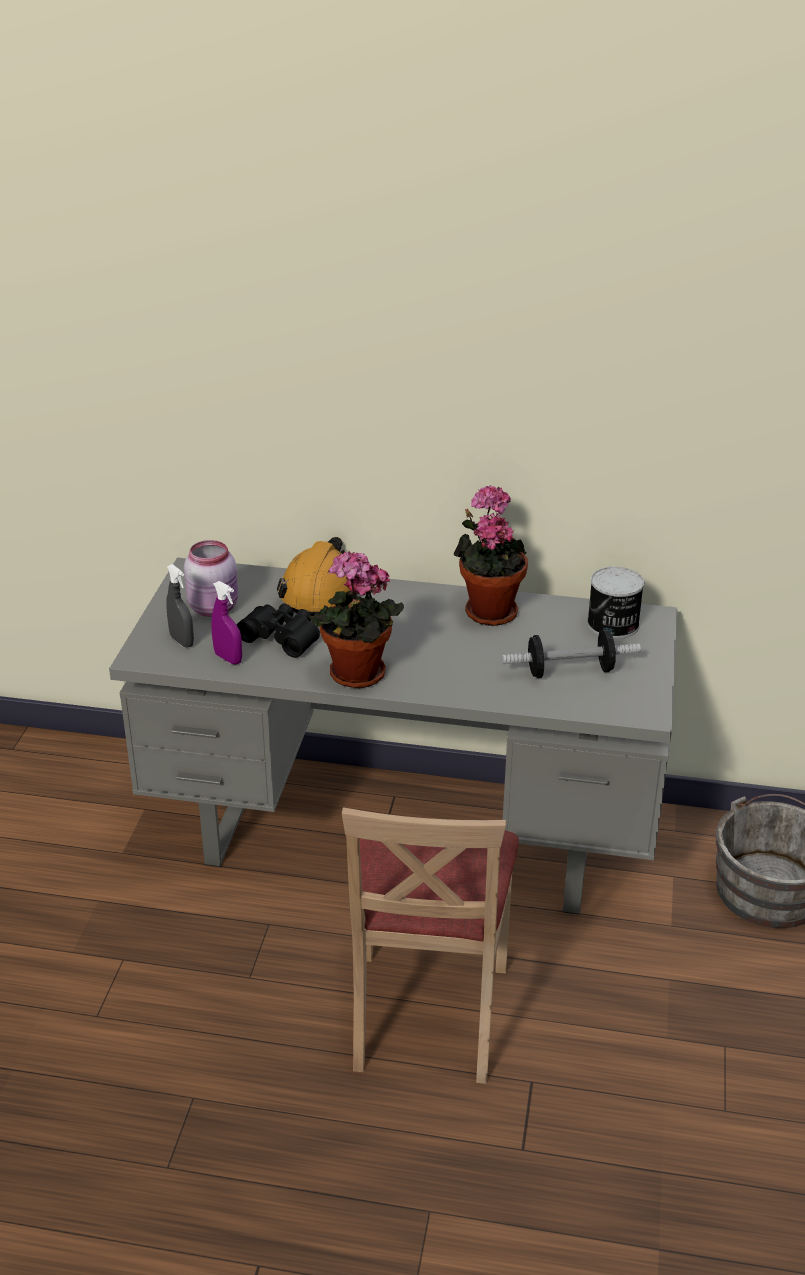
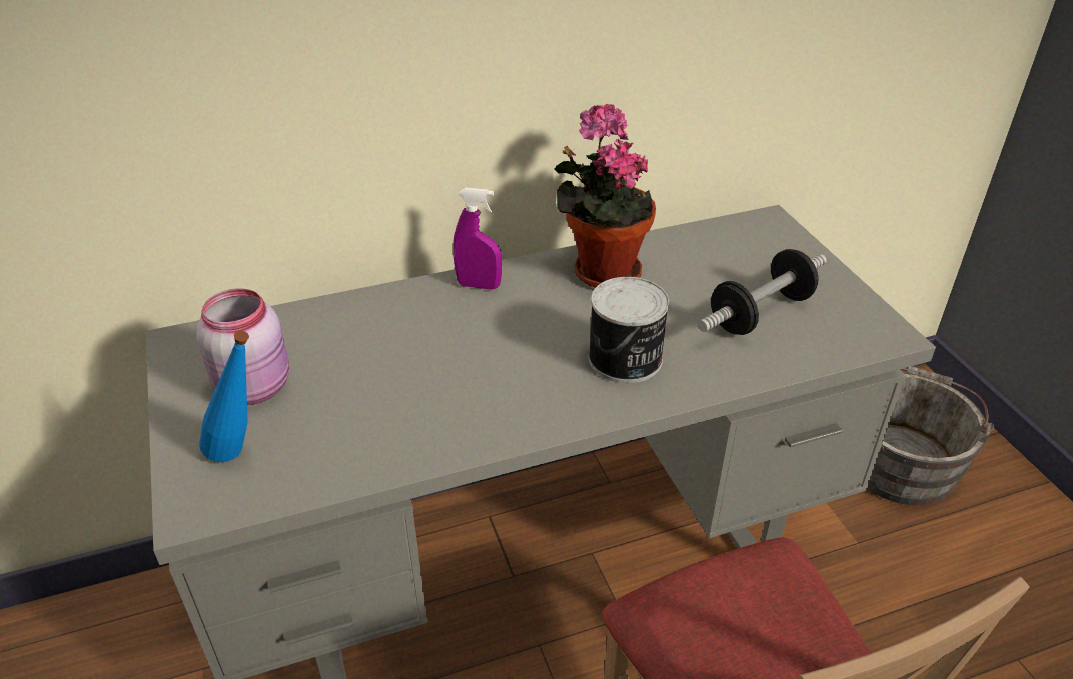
camera: 30 degrees left, 5 degrees up
(182, 641) = (243, 456): grey spray bottle -> blue bottle
(228, 658) = (334, 458): purple spray bottle -> purple spray bottle (479, 285)
(282, 637) = (385, 395): black binoculars -> none
(320, 591) = (382, 313): orange hard hat -> none
(355, 677) = (531, 417): potted plant -> none
(613, 625) = (743, 244): can -> can (626, 360)

